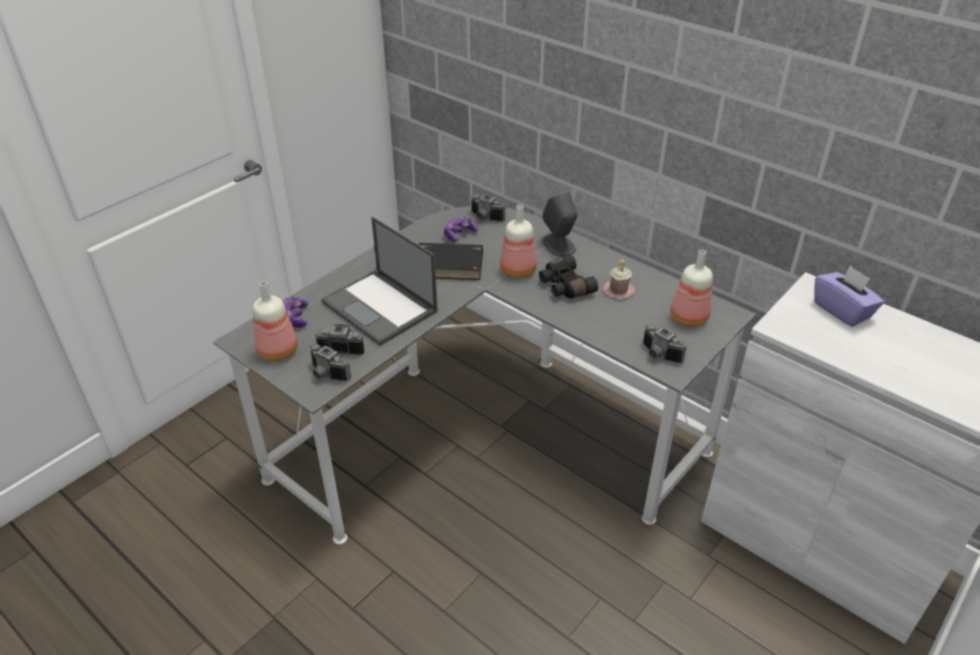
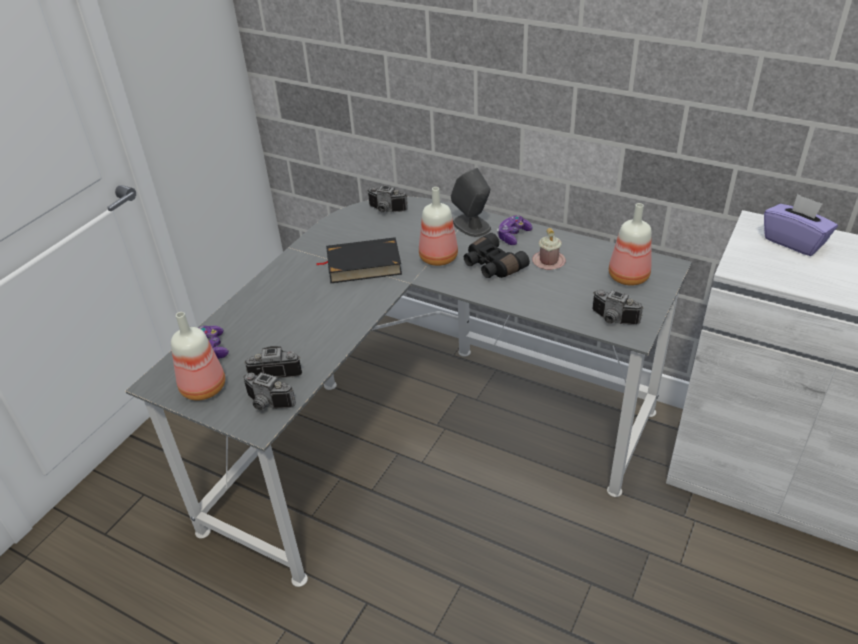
camera: 10 degrees left, 0 degrees up
(381, 307) = (304, 321): laptop -> none
(459, 234) = (365, 231): game controller -> game controller (513, 236)

